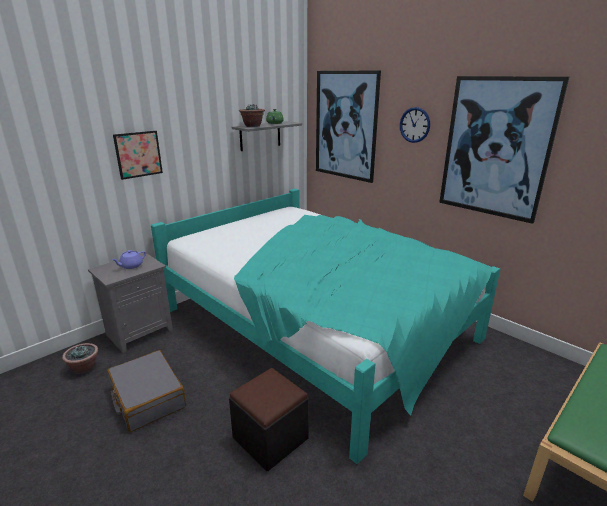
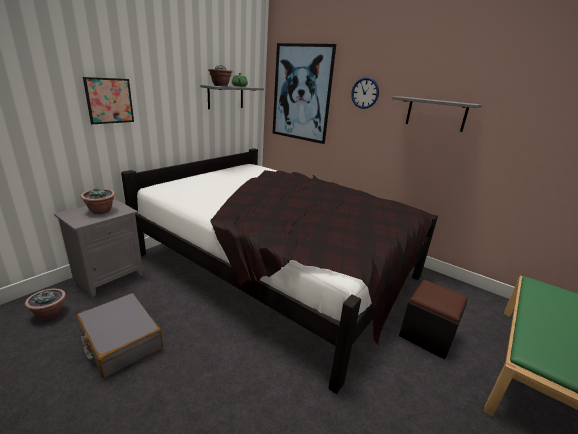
camera: 10 degrees left, 0 degrees up
(131, 266) = (101, 211): purple teapot -> potted plant
(270, 438) = (251, 374): black ottoman -> black ottoman (427, 335)
(318, 324) = (280, 266): turquoise bed -> black bed
(495, 148) = (436, 114): picture -> grey shelf

